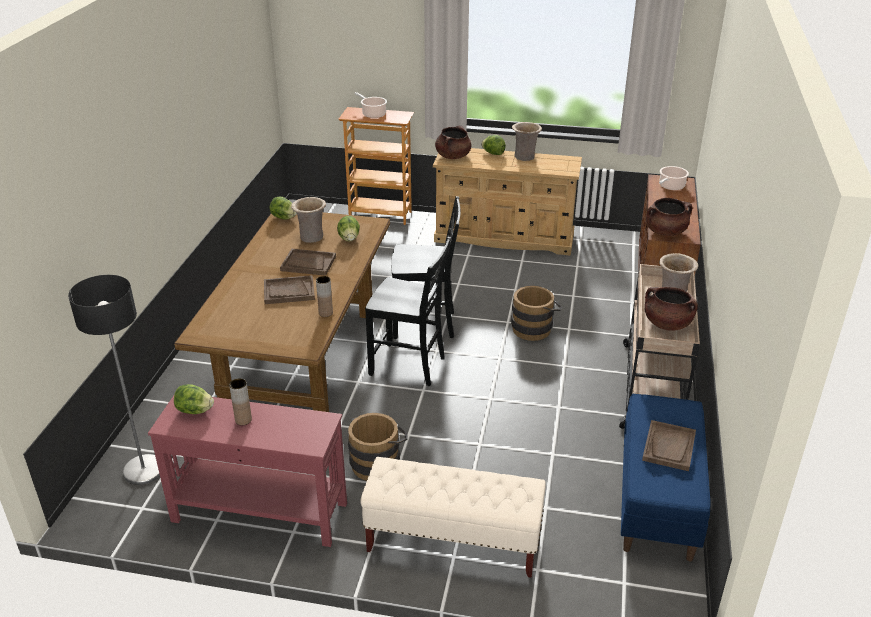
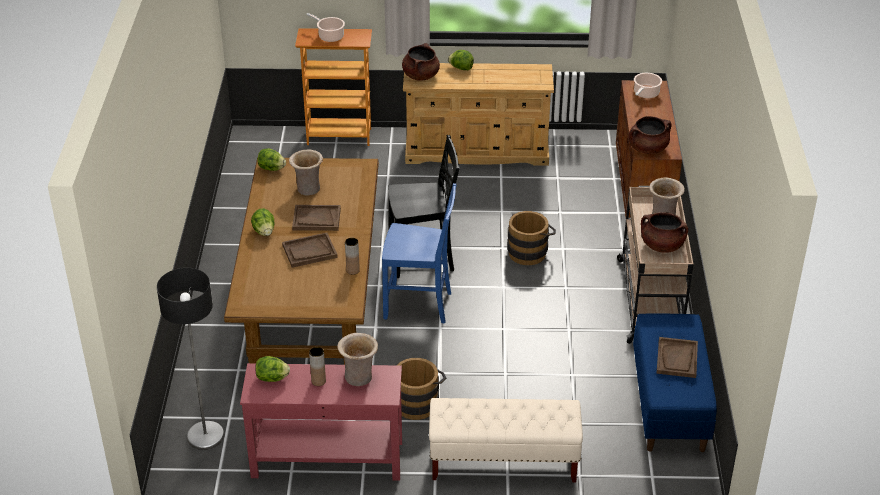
camera: 10 degrees left, 5 degrees up
(349, 239) = (346, 186): lettuce -> lettuce (264, 231)
(409, 366) = (419, 305): black chair -> blue chair
(525, 157) = (494, 69): beige vase -> beige vase (359, 376)

